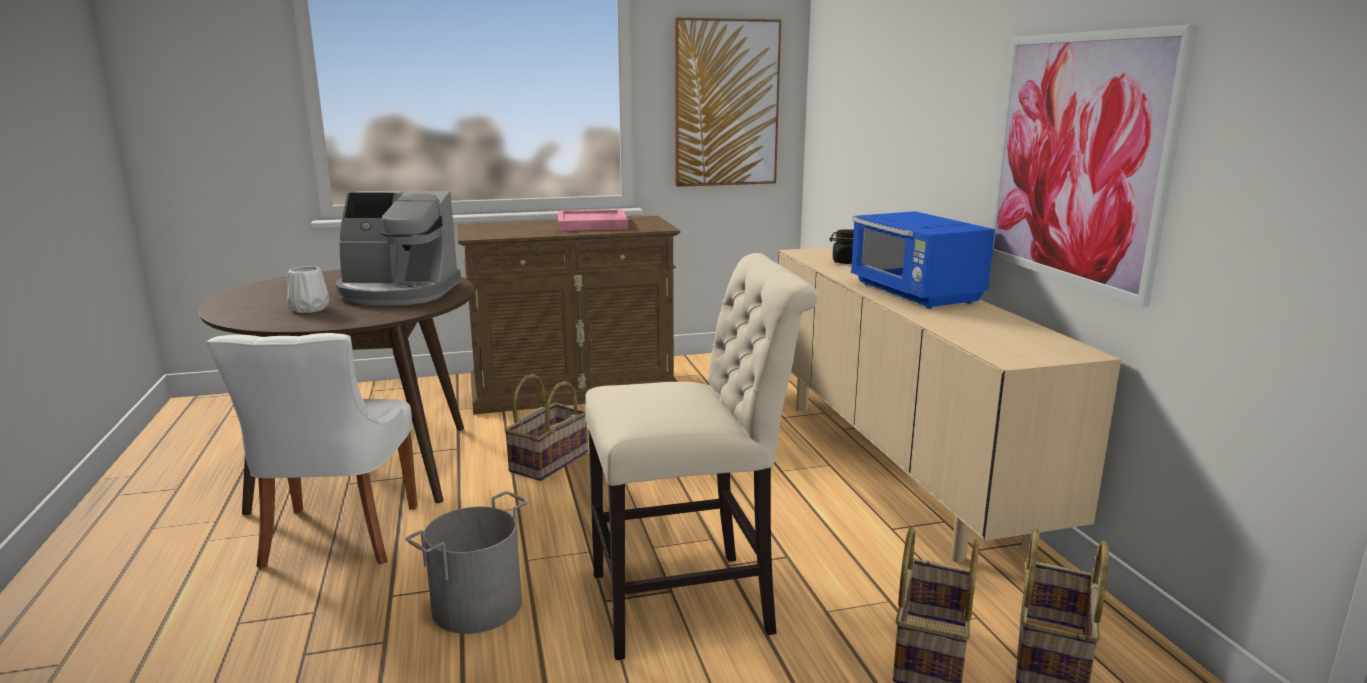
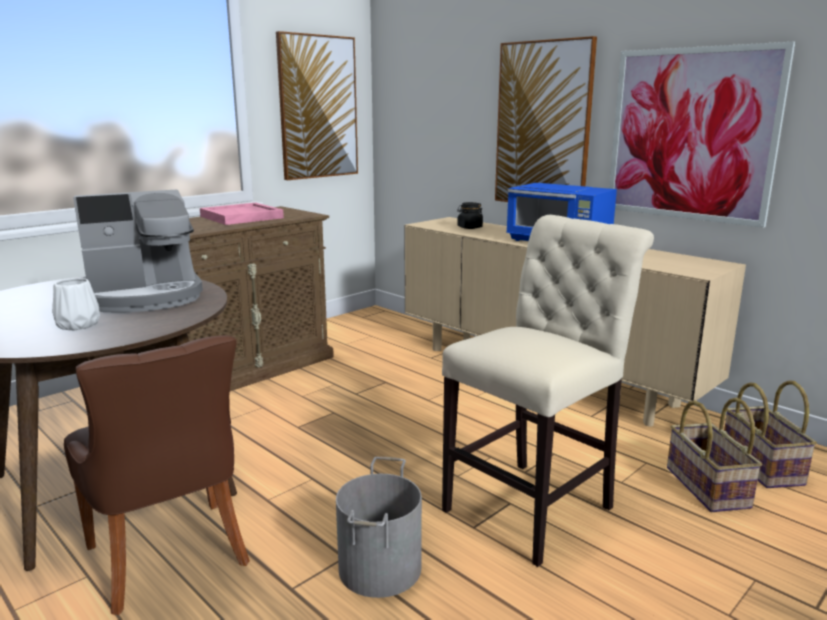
camera: 30 degrees left, 0 degrees up
(337, 538) = (170, 558): white chair -> brown chair
(548, 461) = (290, 434): basket -> none
(939, 135) = (543, 125): none -> picture

